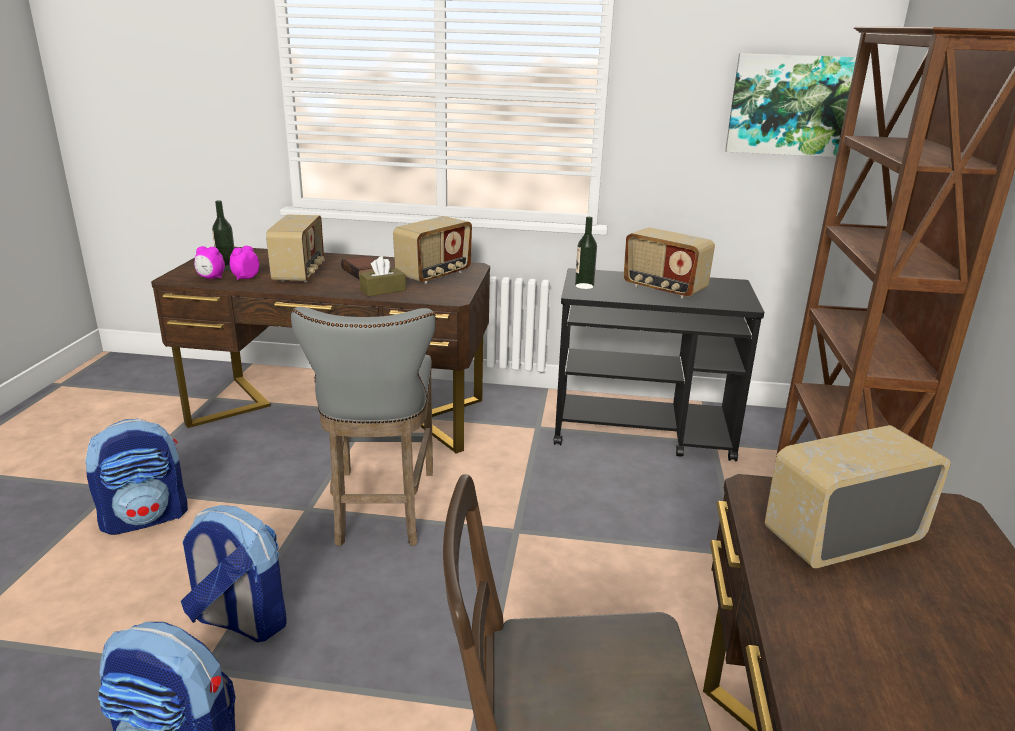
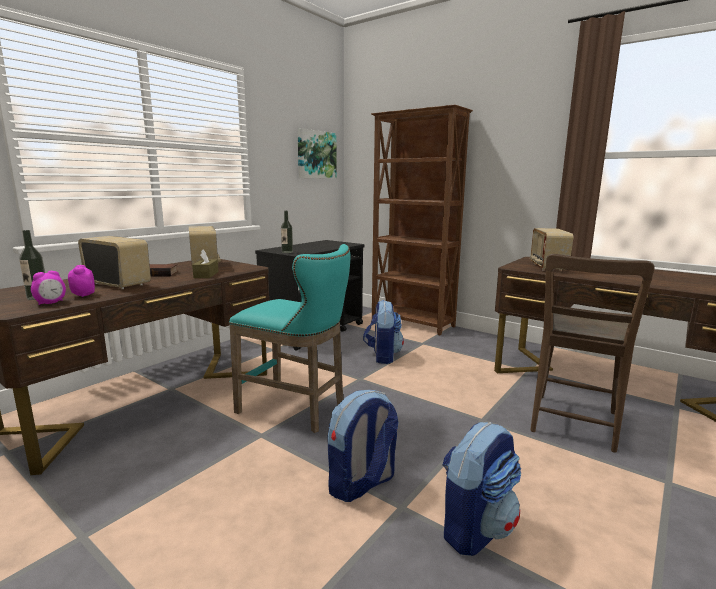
camera: 60 degrees left, 10 degrees down
(146, 518) = (170, 518): backpack -> backpack (382, 356)
(381, 511) = (296, 410): grey stool -> turquoise stool
(663, 289) = (315, 246): radio -> none

